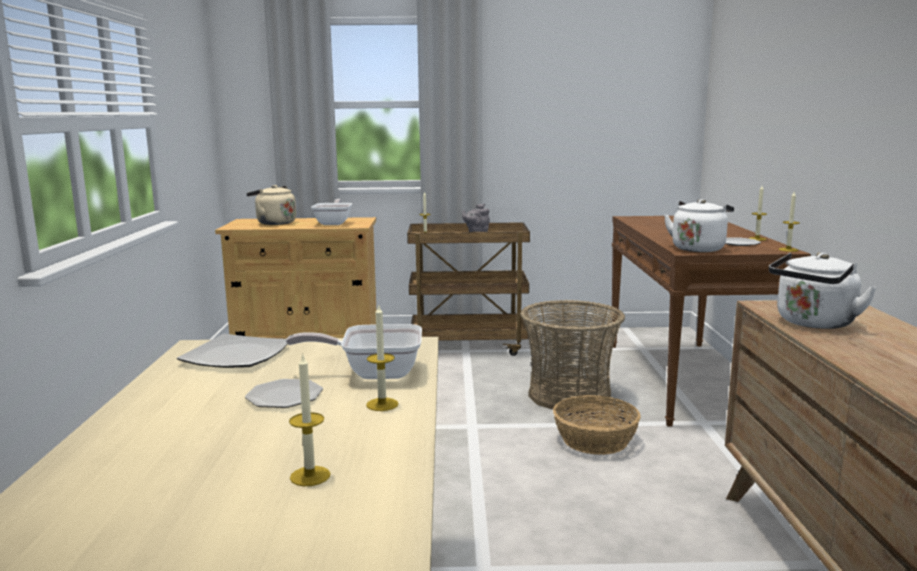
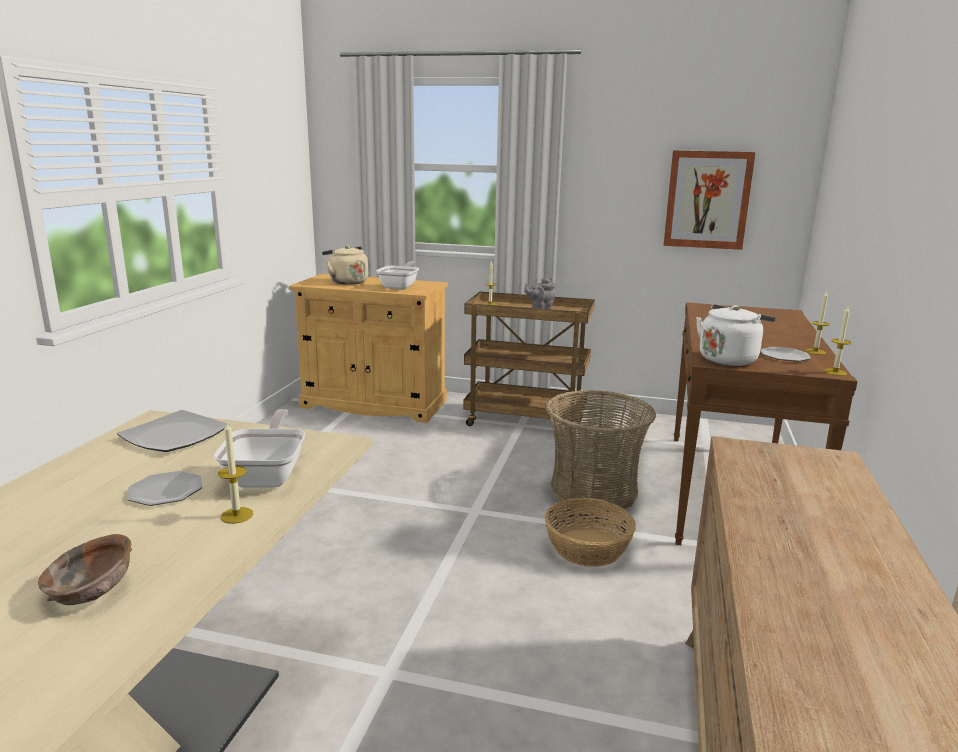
camera: 15 degrees right, 5 degrees up
(310, 476) = (92, 590): candle -> brown bowl
(373, 373) = (268, 474): frying pan -> frying pan turned 75 degrees clockwise
(614, 125) = (707, 200): none -> picture
(813, 323) = (765, 482): white kettle -> none

